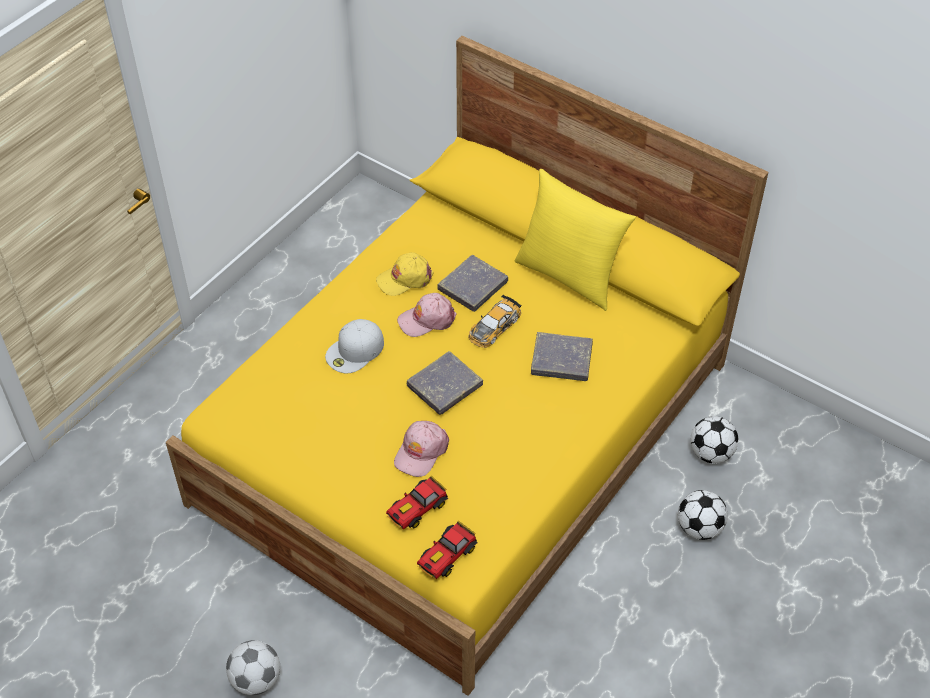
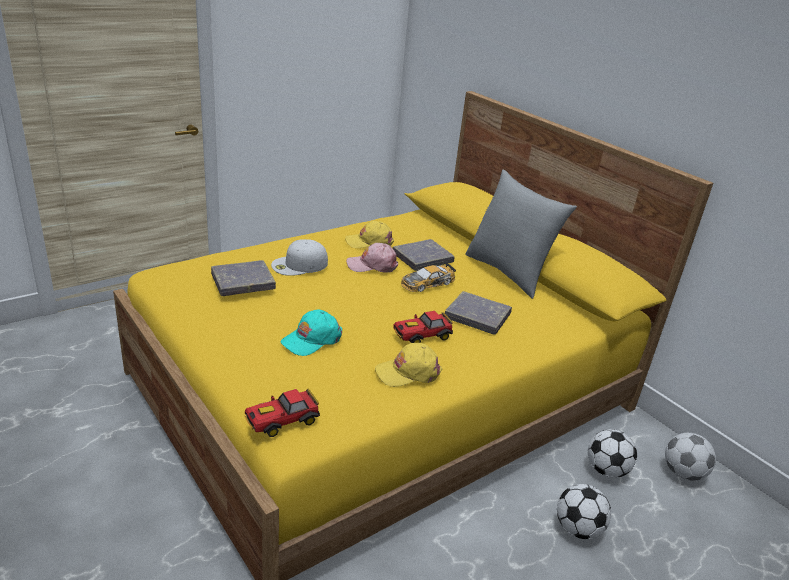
camera: 15 degrees right, 20 degrees down
(256, 679) = (74, 519): football -> football (682, 473)
(417, 510) = (278, 376): toy car -> toy car (421, 336)
(421, 452) = (311, 339): pink cap -> turquoise cap
(444, 386) = (361, 304): grey book -> grey book (243, 282)
(526, 460) = (408, 372): none -> yellow cap
(569, 275) = (508, 272): yellow pillow -> grey pillow

